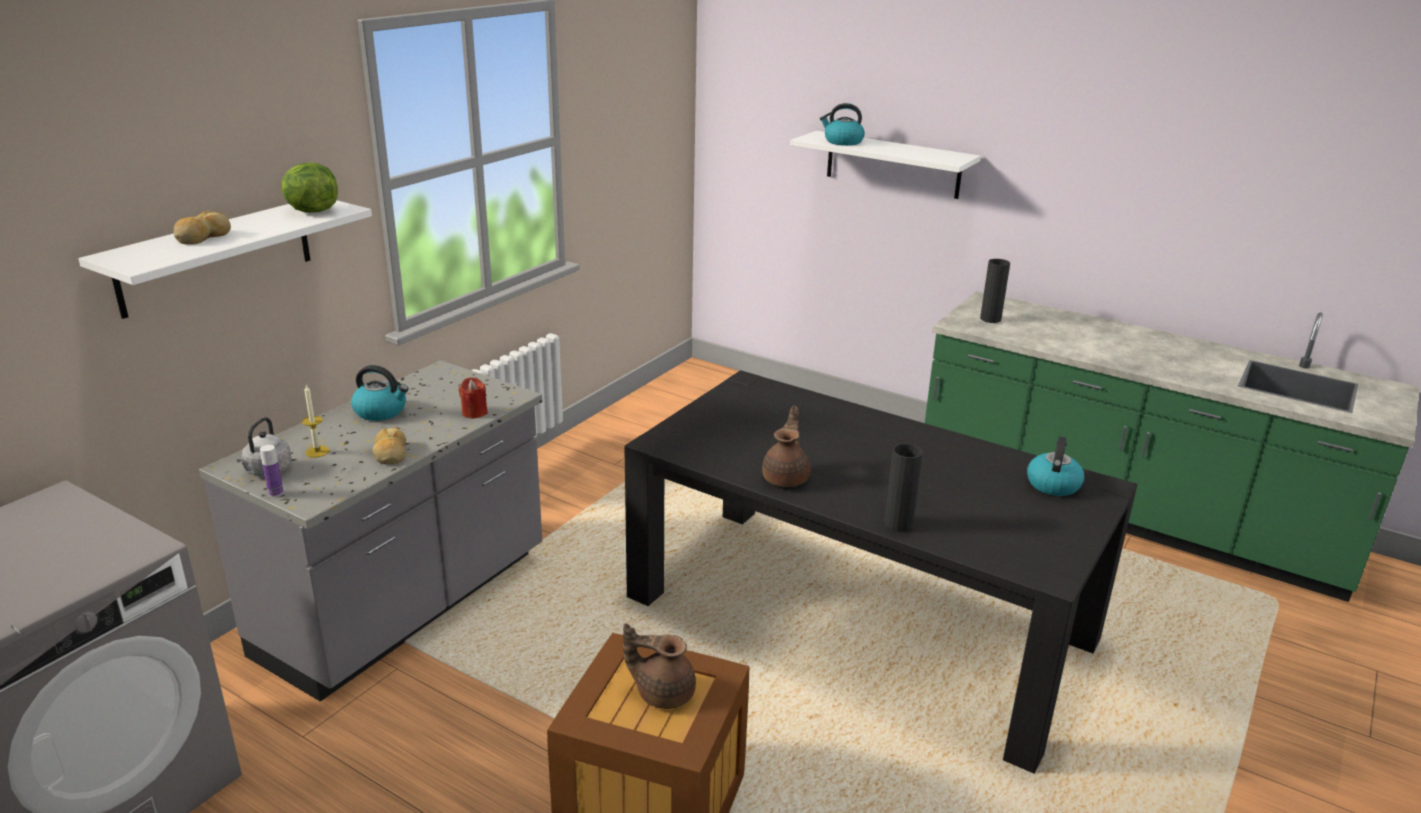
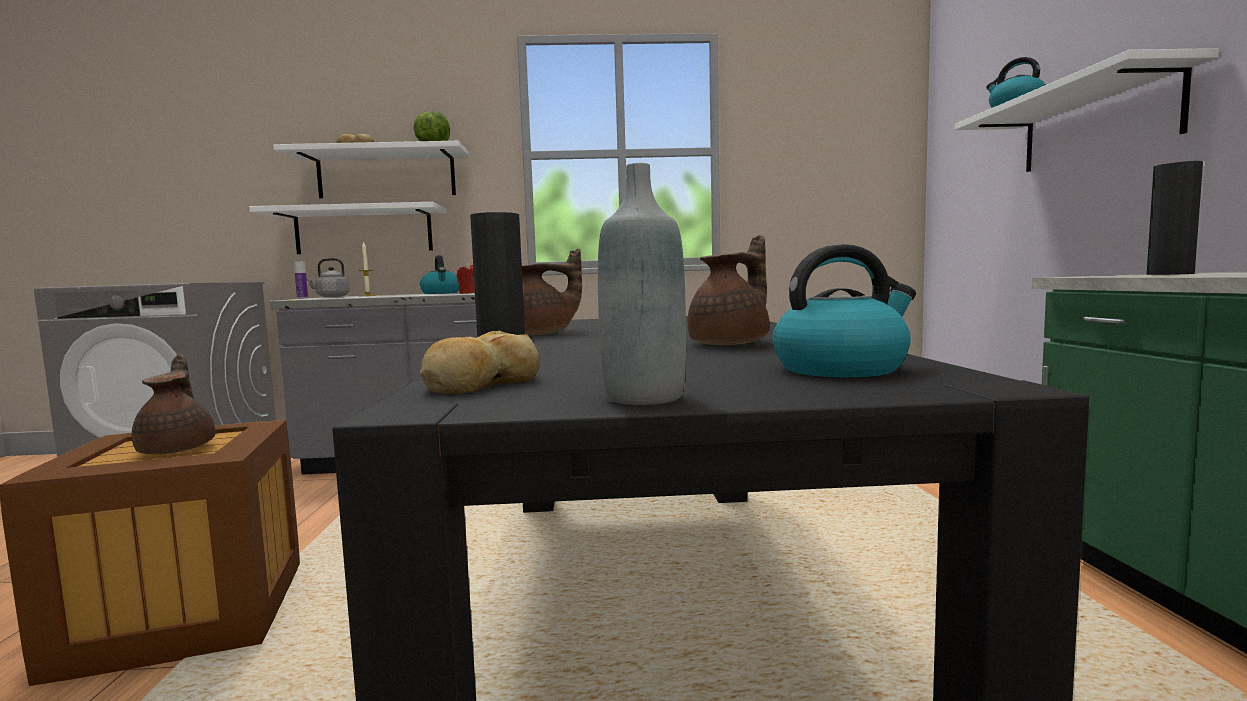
camera: 55 degrees right, 20 degrees down
(195, 347) = (363, 231): none -> white shelf
(390, 454) = (381, 296): bread -> bread (480, 384)
(941, 461) = (732, 344): none -> brown teapot
(1074, 539) = (644, 397): none -> grey bottle

